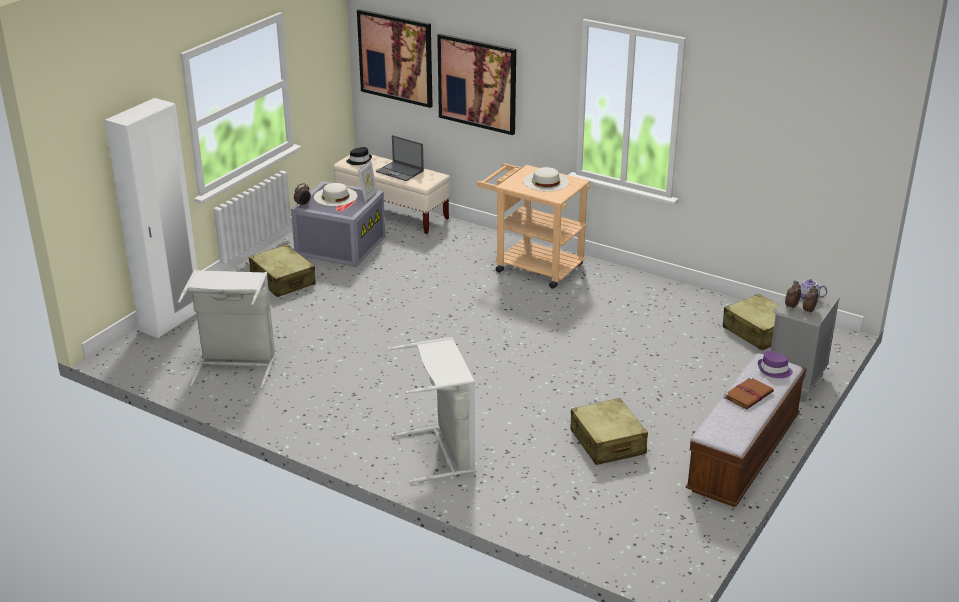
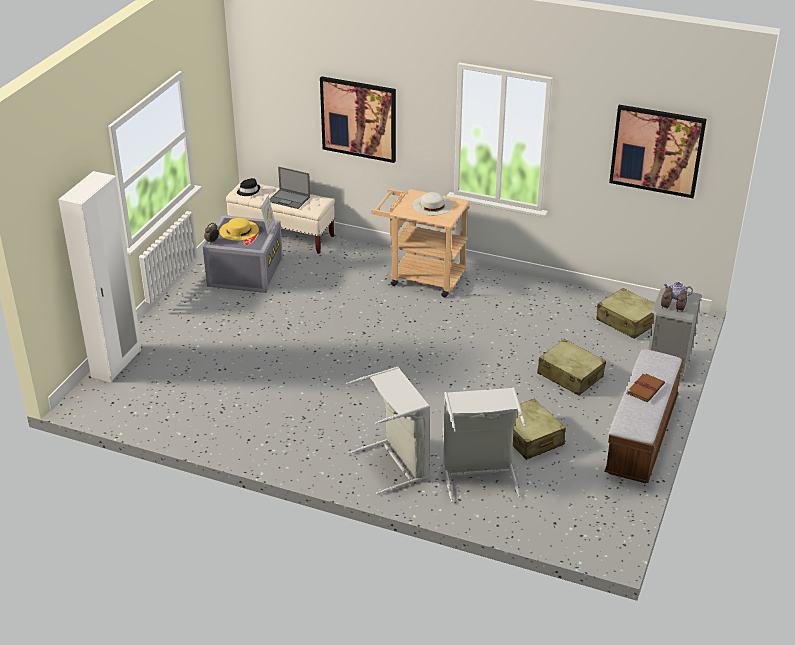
camera: 10 degrees left, 5 degrees up
(235, 366) = (190, 402): grey laundry basket -> grey laundry basket (479, 474)
(283, 280) = (204, 313): beige suitcase -> beige suitcase (570, 375)
(335, 196) = (239, 230): white hat -> yellow hat
(396, 57) = (278, 98): picture -> picture (656, 150)
(774, 370) = (660, 364): purple hat -> none

